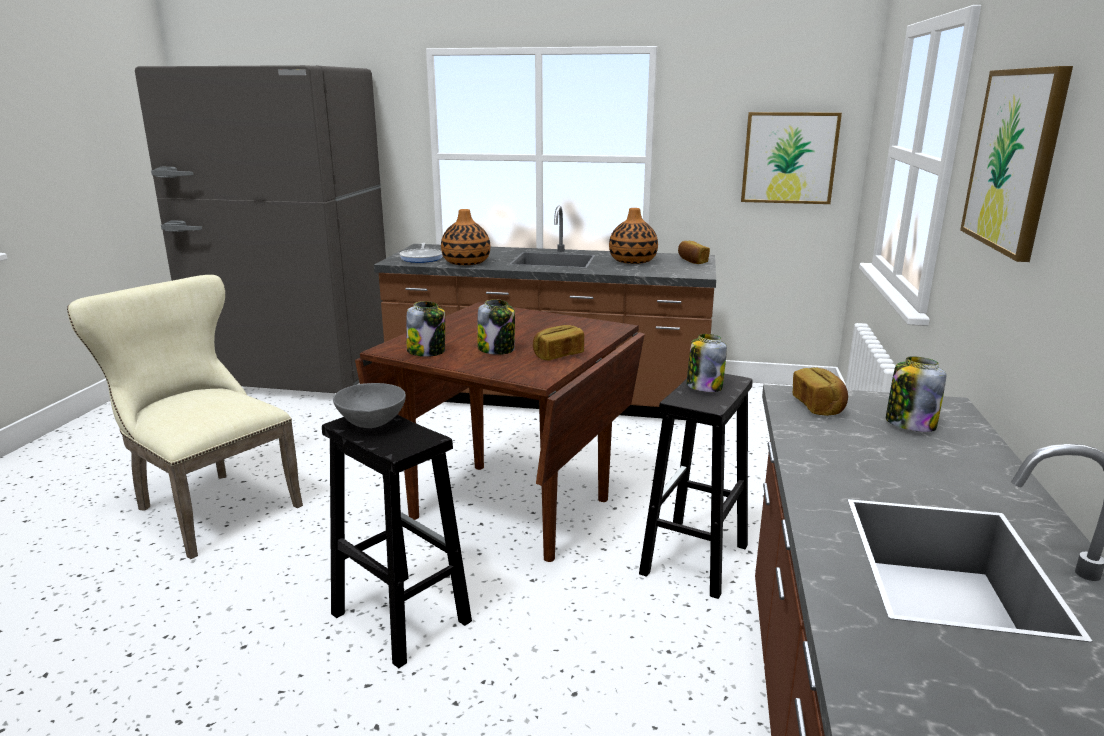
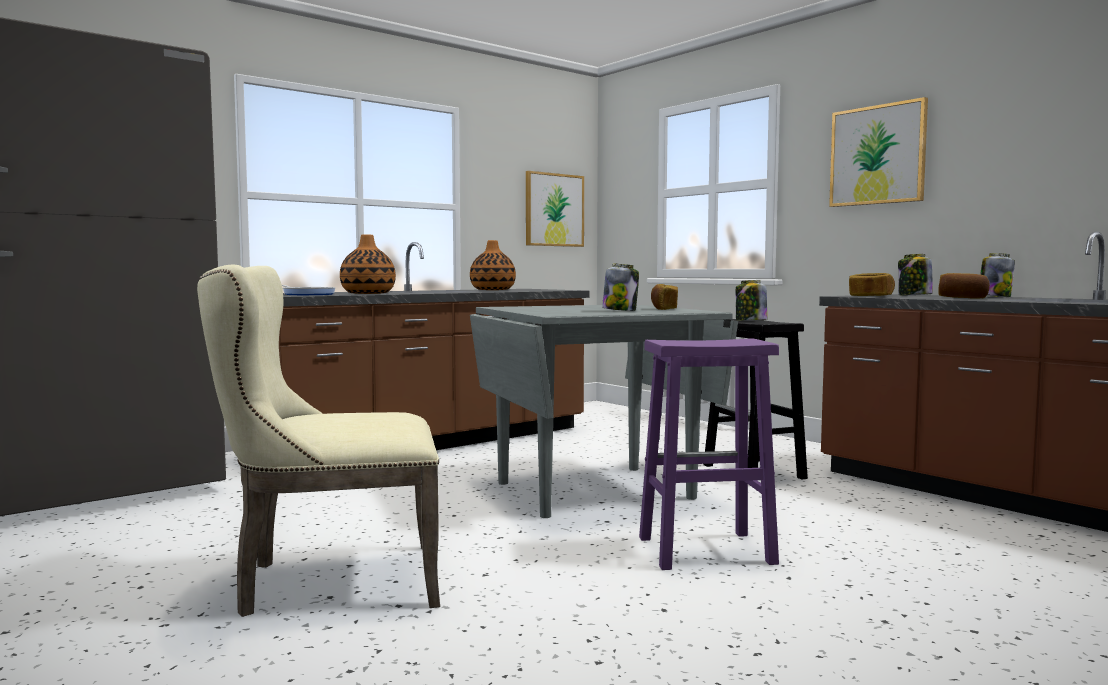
camera: 50 degrees left, 15 degrees down
(372, 422) = (684, 341): grey bowl -> none
(399, 617) = (703, 550): black stool -> purple stool
(427, 351) = (585, 313): jar -> jar (994, 297)
(511, 507) = (593, 490): brown dining table -> grey dining table
(692, 261) = (530, 289): bread -> bread (962, 298)

